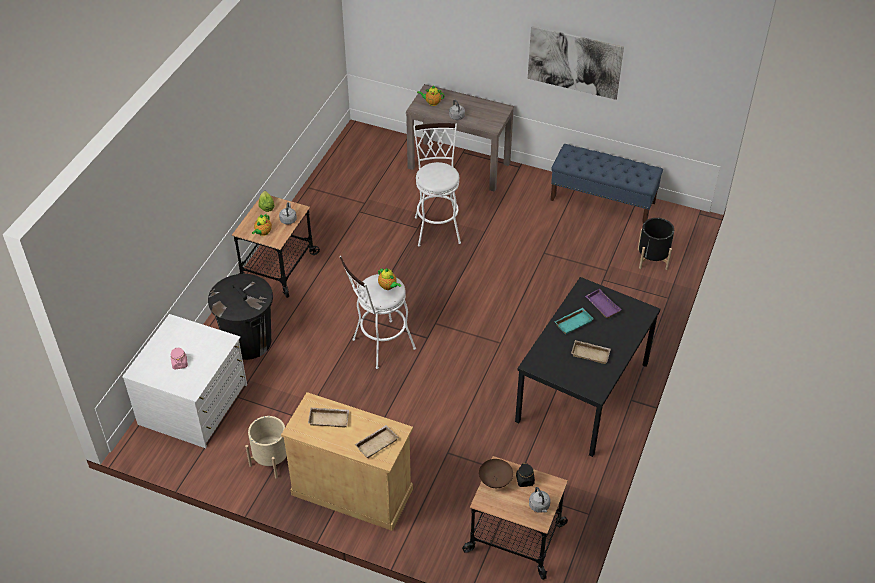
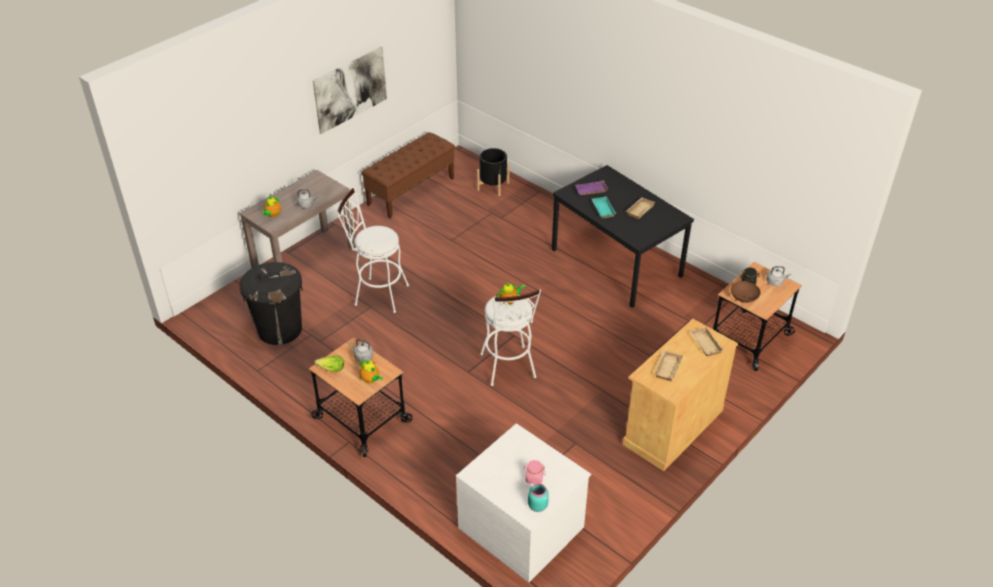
camera: 70 degrees left, 5 degrees down
(150, 373) = (537, 505): none -> turquoise jar
(248, 341) = (455, 465): black trash can -> black trash can (279, 329)
(271, 460) = (617, 477): beige planter -> none
(603, 201) = (411, 191): blue bench -> brown bench

